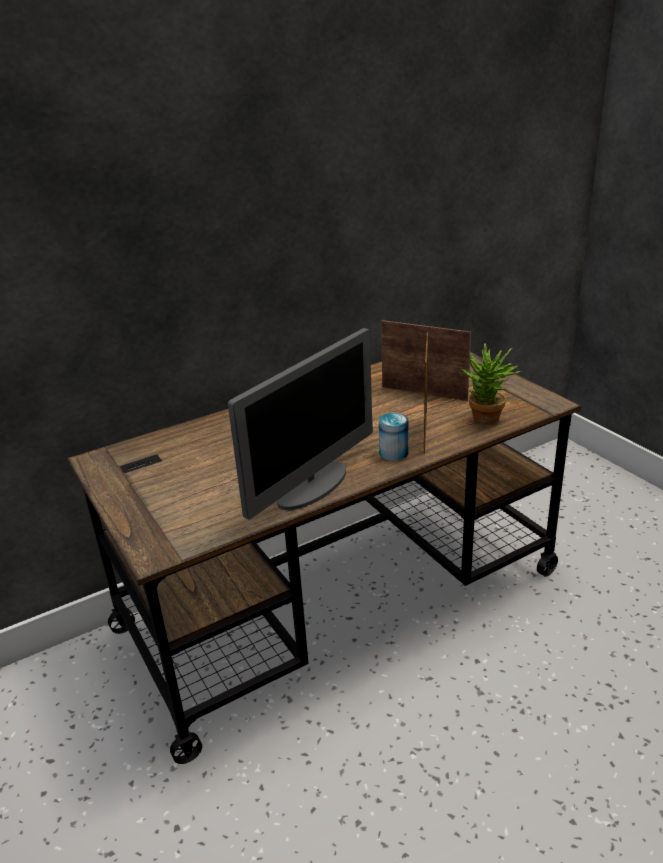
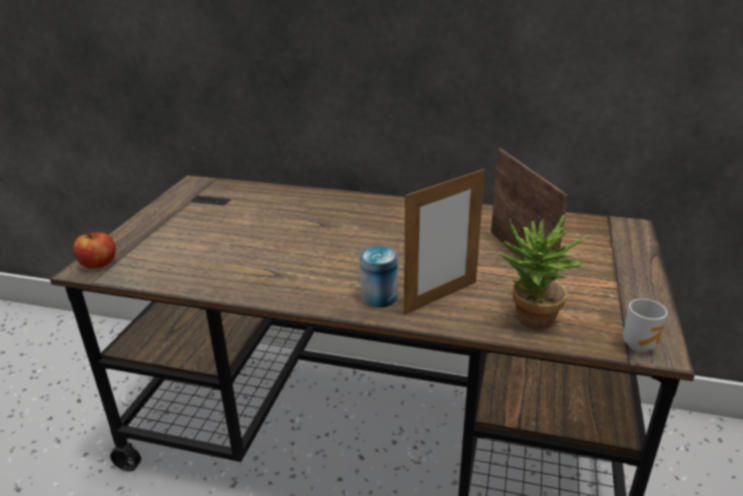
camera: 45 degrees right, 0 degrees up
(156, 548) = (98, 263): none -> apple
(313, 485) = (266, 284): monitor -> none
(544, 405) = (640, 344): none -> mug

